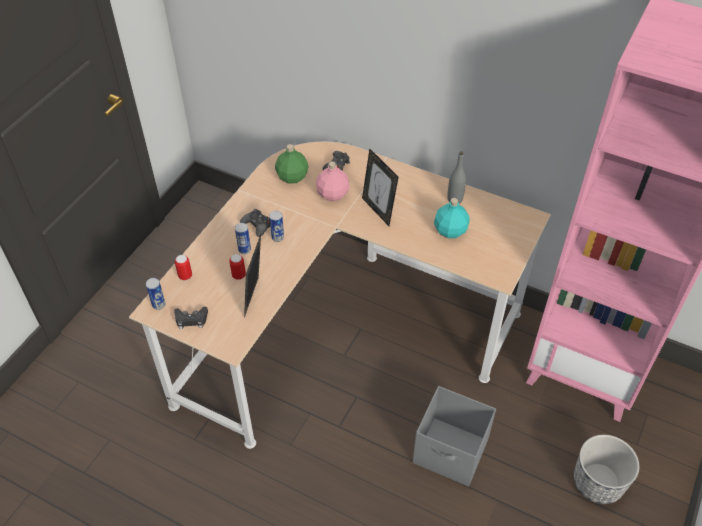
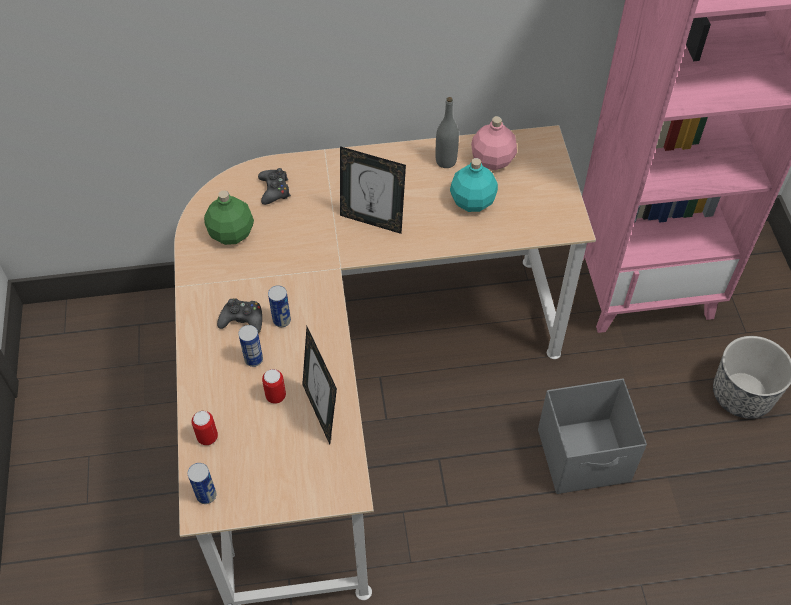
camera: 35 degrees left, 5 degrees up
(191, 320) = (266, 488): black game controller -> none
(332, 194) = (300, 229): pink bottle -> pink bottle (492, 160)

